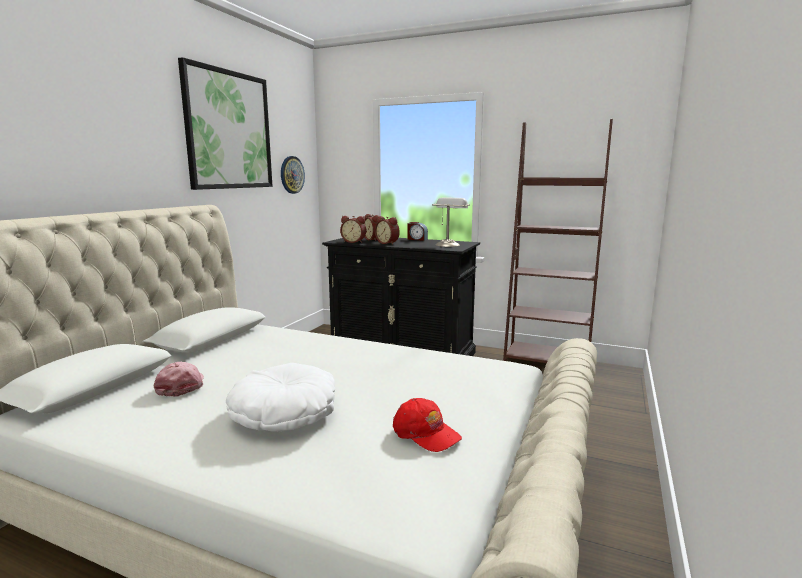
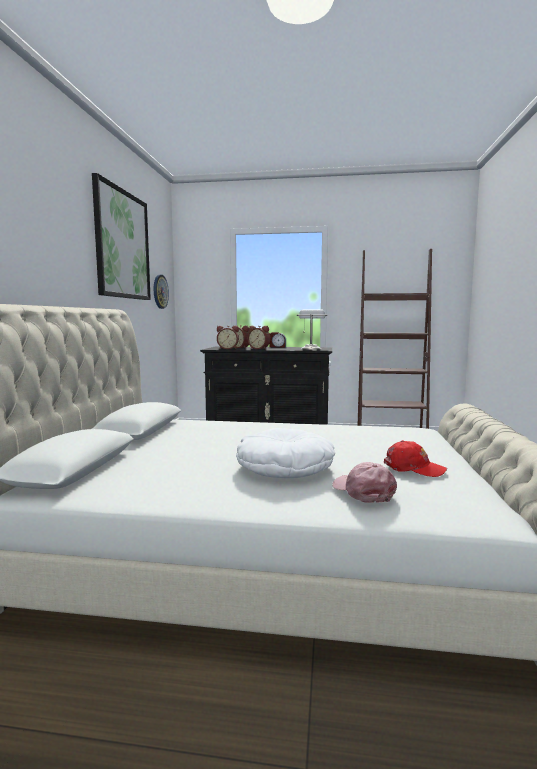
camera: 15 degrees left, 5 degrees down
(181, 385) = (162, 460): pink cap -> pink cap (363, 491)

